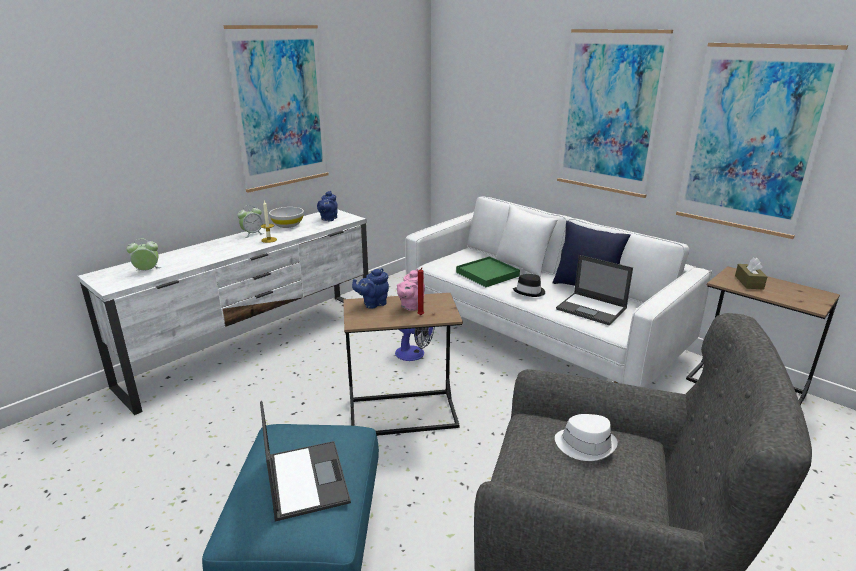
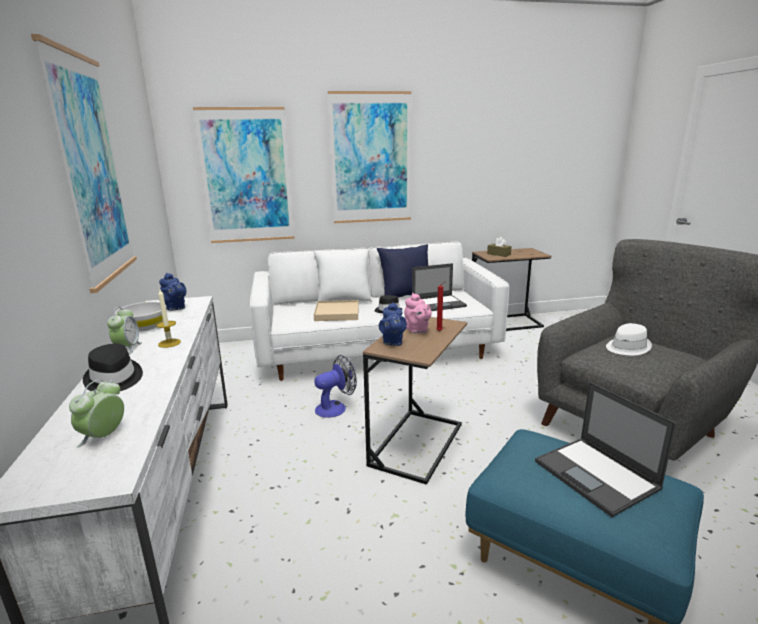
camera: 55 degrees left, 5 degrees down
(209, 247) = (113, 379): none -> black hat
(306, 479) = (597, 475): laptop -> laptop turned 135 degrees counterclockwise
(487, 274) = (337, 313): green tray -> beige tray
(751, 140) = (472, 164): picture -> picture (246, 176)

